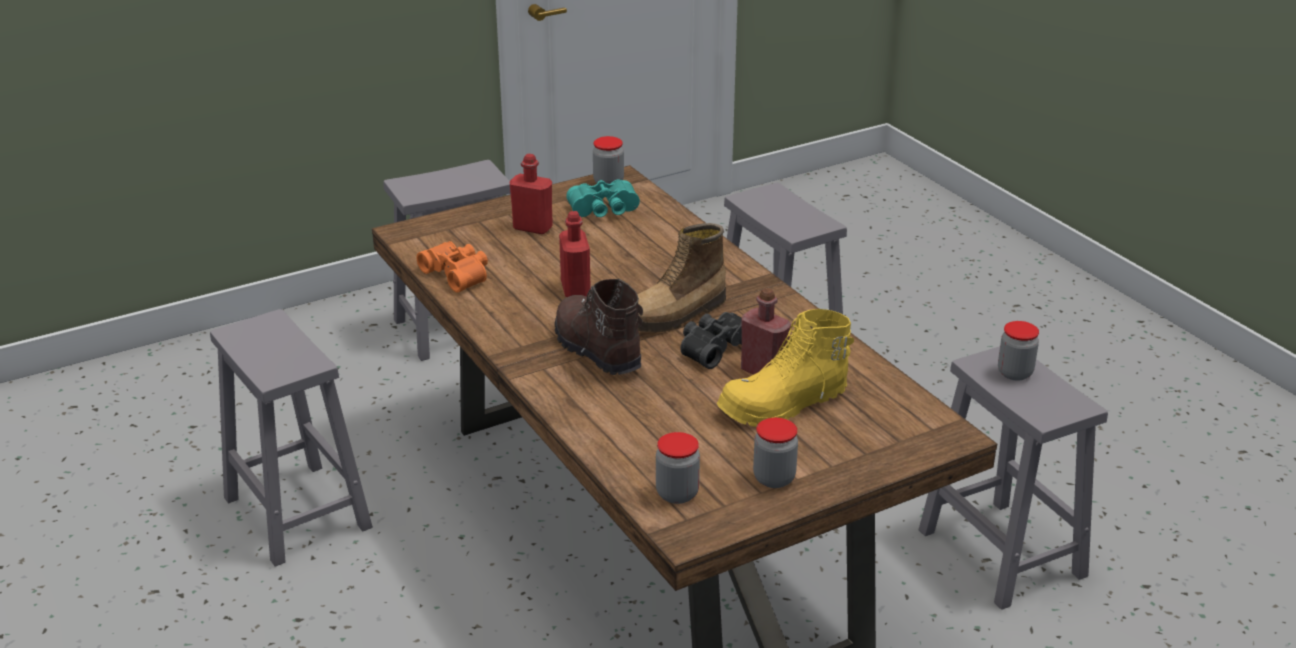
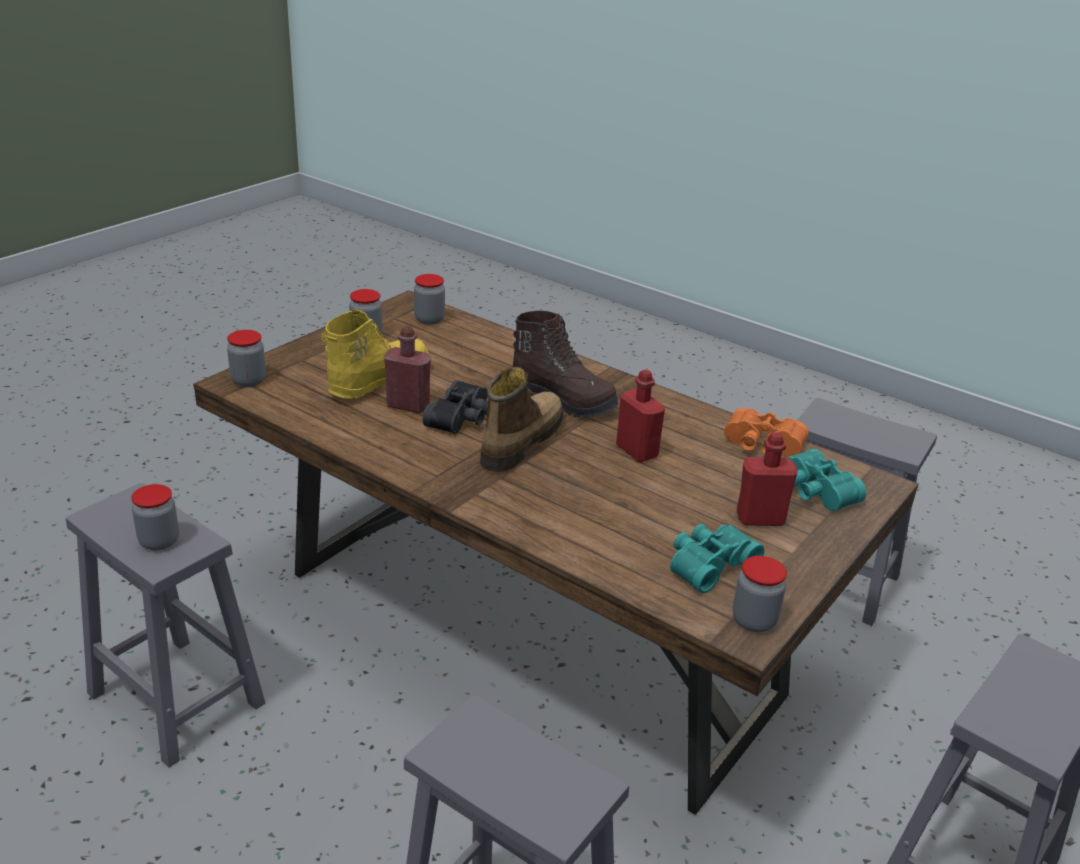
camera: 155 degrees right, 0 degrees up
(465, 236) = (813, 491): none -> turquoise binoculars
(932, 434) = (248, 381): none -> jar

